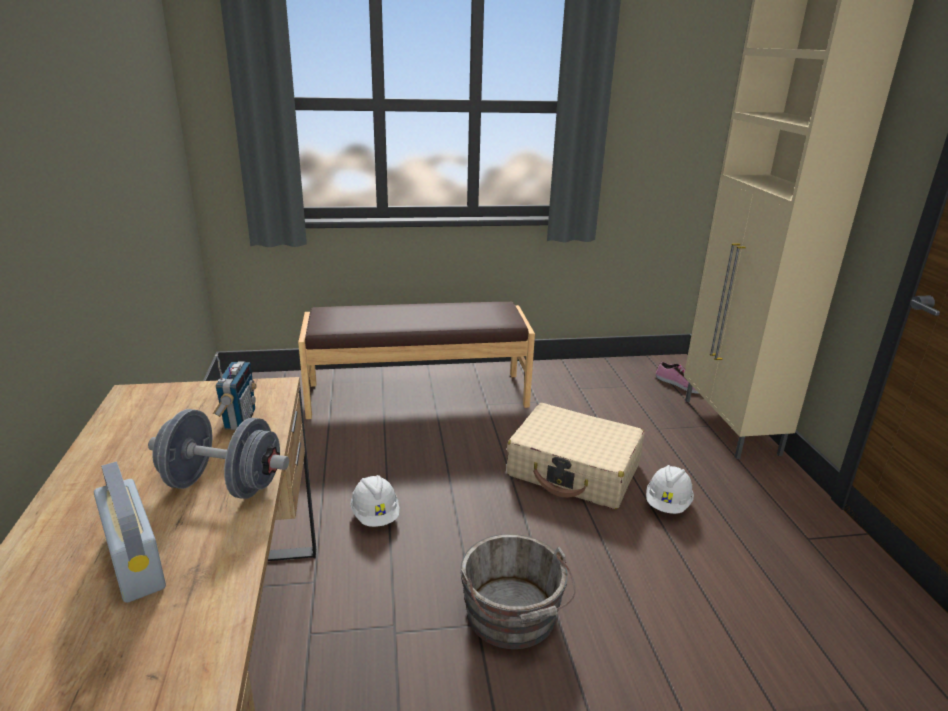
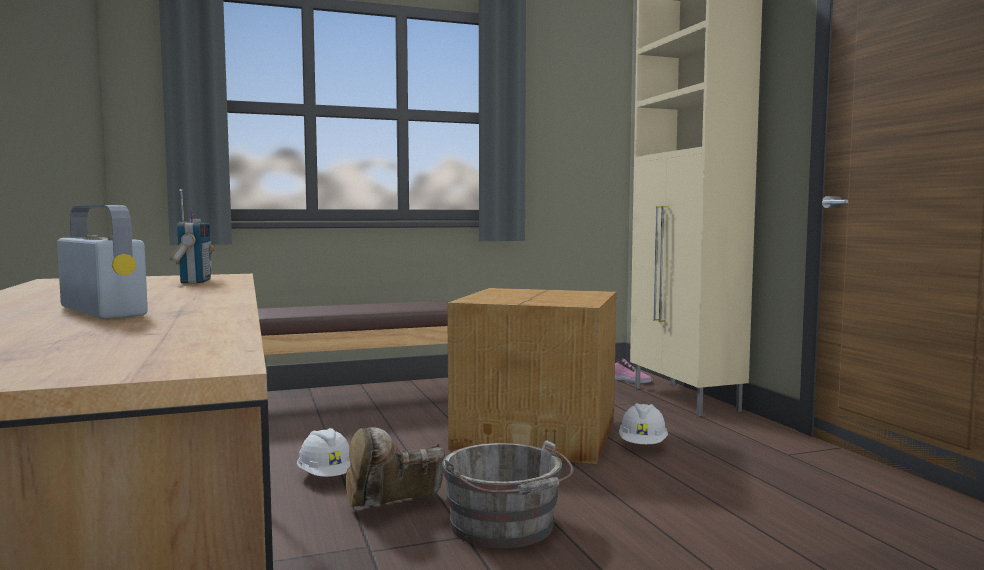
camera: 10 degrees left, 20 degrees down
(223, 485) = (191, 294): grey dumbbell -> none
(423, 572) = (393, 508): none -> brown boot
(574, 470) = (539, 433): beige suitcase -> cardboard box

